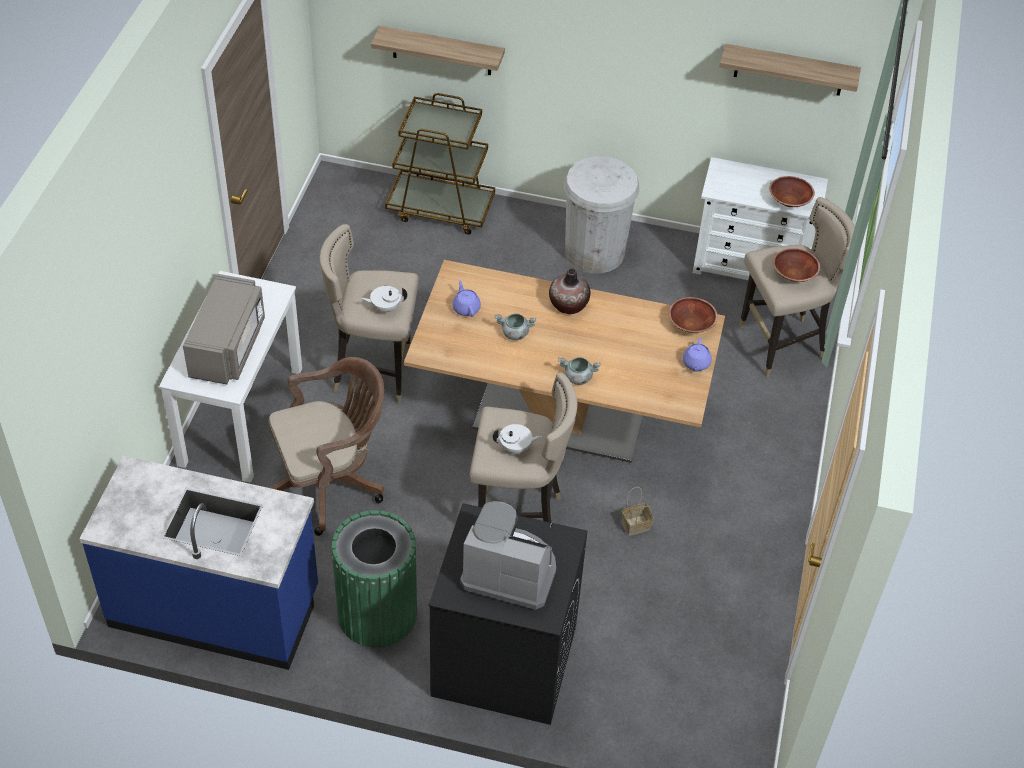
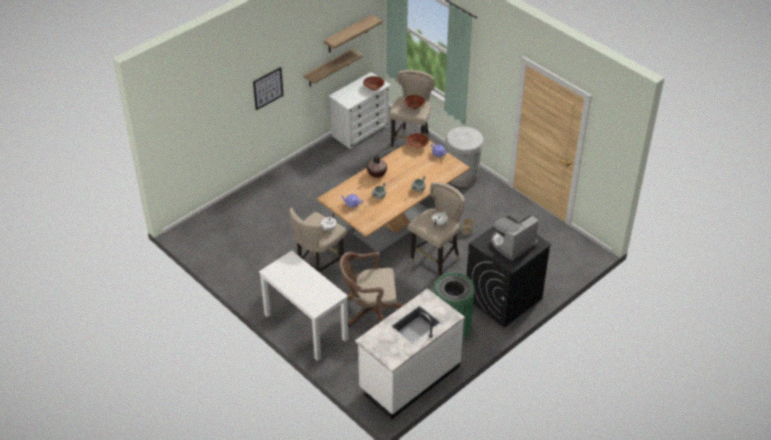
camera: 55 degrees left, 5 degrees down
(215, 607) = (409, 378): blue counter -> white counter
(228, 347) = (310, 286): grey microwave -> none
(330, 483) = (370, 312): brown office chair -> brown office chair turned 105 degrees counterclockwise
(441, 209) = (238, 206): brown cart -> none
(442, 51) = (212, 129): shelf -> shelf (328, 68)
(575, 54) = (268, 88): none -> picture
(594, 252) = (311, 171): white trash can -> white trash can (462, 176)

